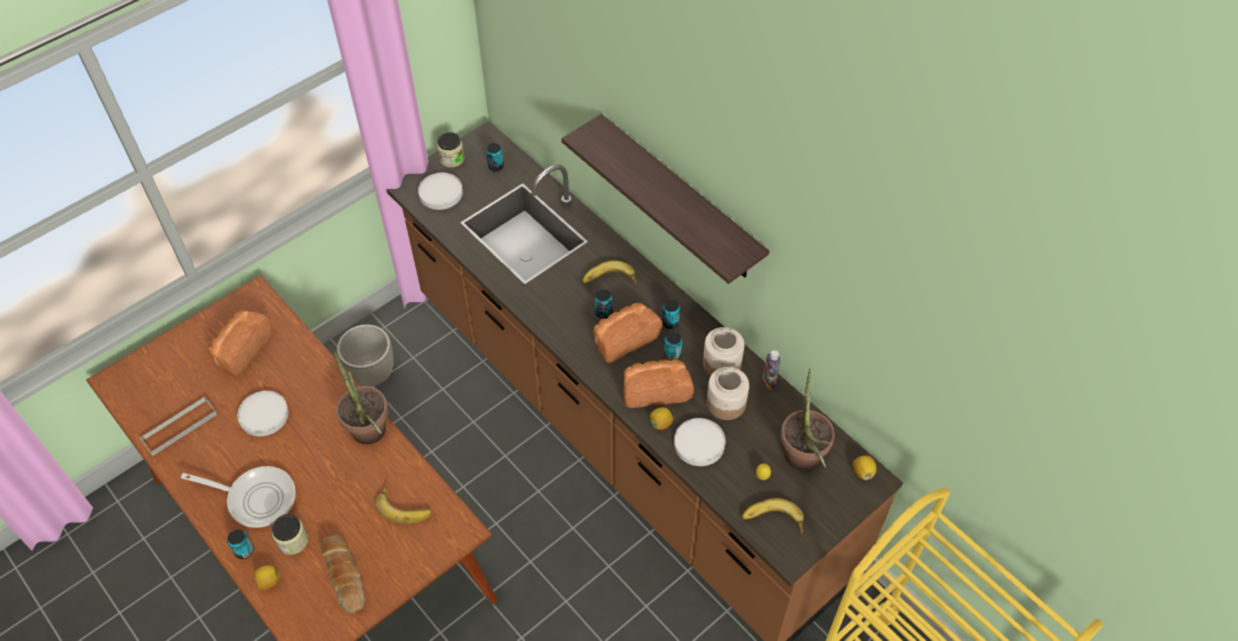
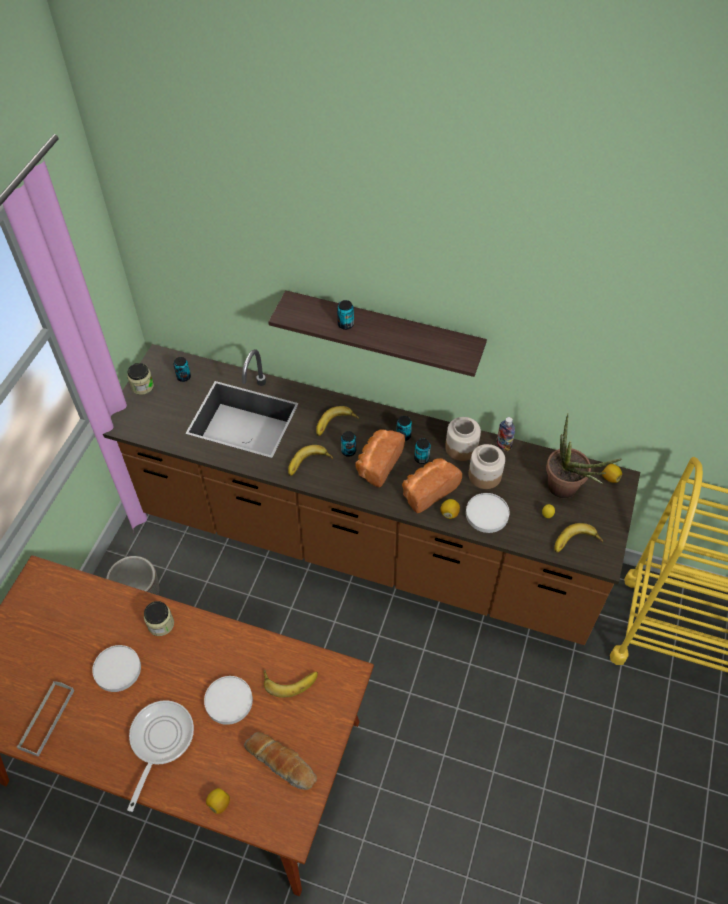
camera: 30 degrees left, 0 degrees up
(241, 349) = (58, 625): bread -> none
(244, 551) = (179, 790): can -> can (345, 324)
(257, 498) = (160, 741): frying pan -> frying pan turned 60 degrees counterclockwise
(293, 541) = (216, 758): jar -> jar (161, 624)
(371, 436) = (223, 639): potted plant -> none
(441, 193) = (152, 417): white plate -> white plate (229, 700)
(555, 308) = (309, 465): none -> banana

